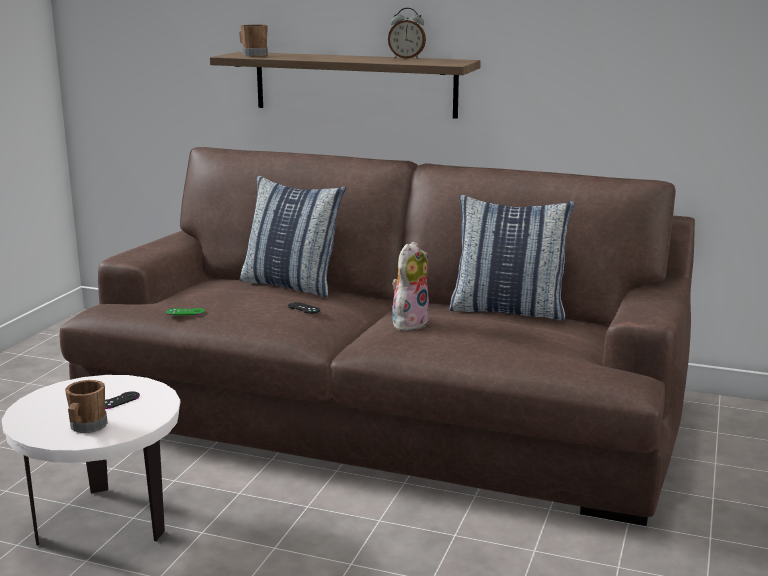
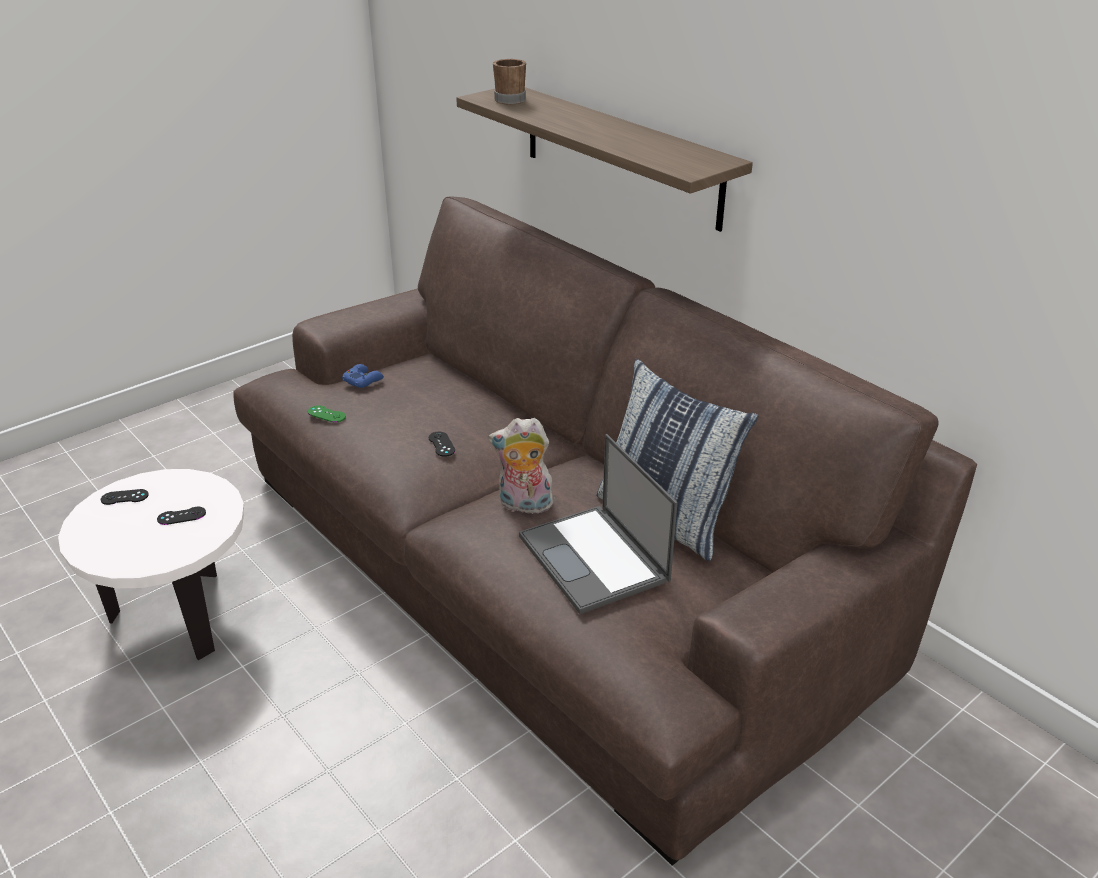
camera: 30 degrees right, 15 degrees up
(45, 403) = (124, 497): none -> black game controller
(86, 427) = (122, 544): brown mug -> none
(187, 291) = (363, 380): none -> blue game controller
(291, 285) = (479, 396): pillow -> none
(407, 58) = (664, 141): alarm clock -> none
(409, 323) = (524, 506): plush toy -> plush toy turned 150 degrees counterclockwise
(496, 332) = (595, 559): none -> laptop

